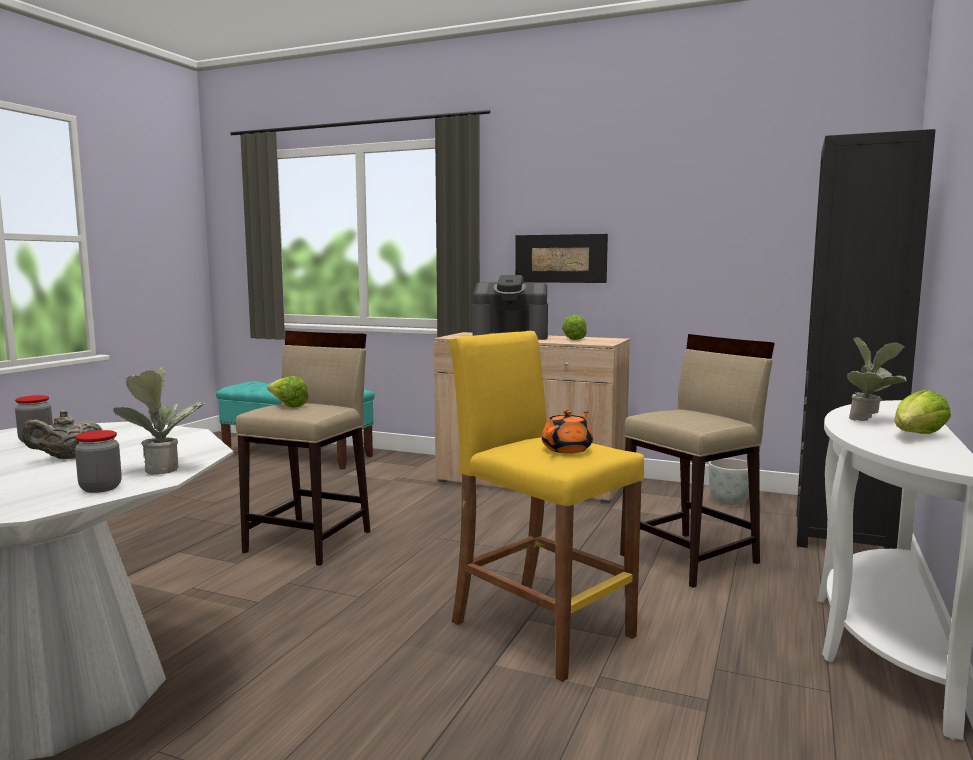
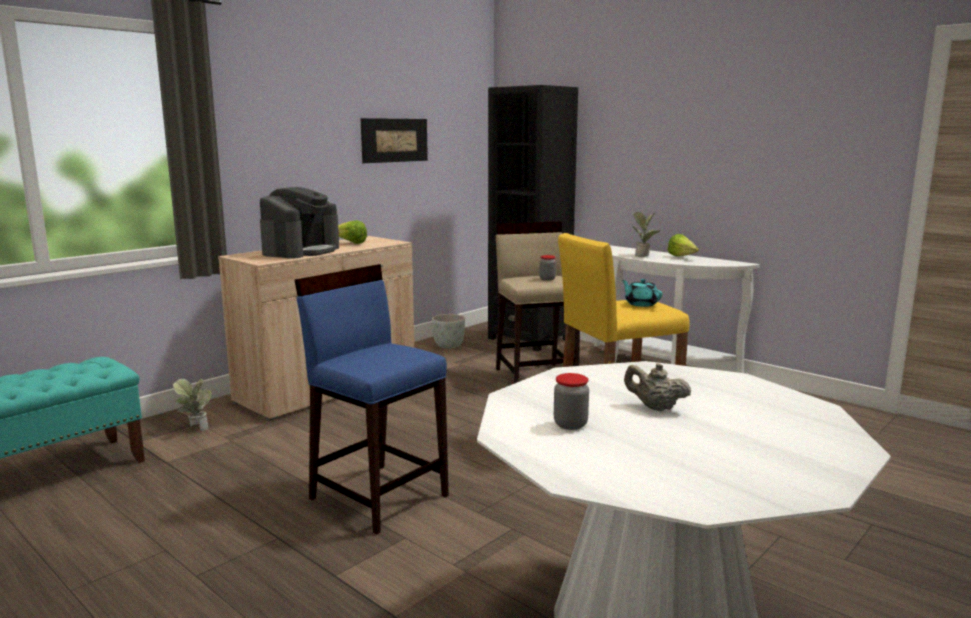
camera: 70 degrees left, 5 degrees up
(65, 458) = (655, 408): beige teapot -> beige teapot turned 135 degrees clockwise
(100, 488) = (758, 391): jar -> jar (547, 279)
(161, 468) = (701, 378): potted plant -> potted plant (195, 429)
(287, 406) = (369, 358): lettuce -> none
(310, 541) = (379, 496): beige stool -> blue stool
(560, 258) = (290, 166): picture -> picture (394, 140)
(568, 449) = (641, 304): orange teapot -> turquoise teapot

